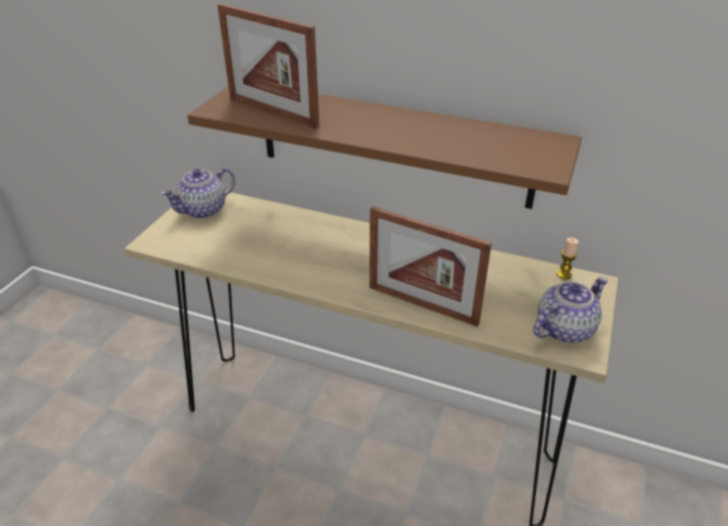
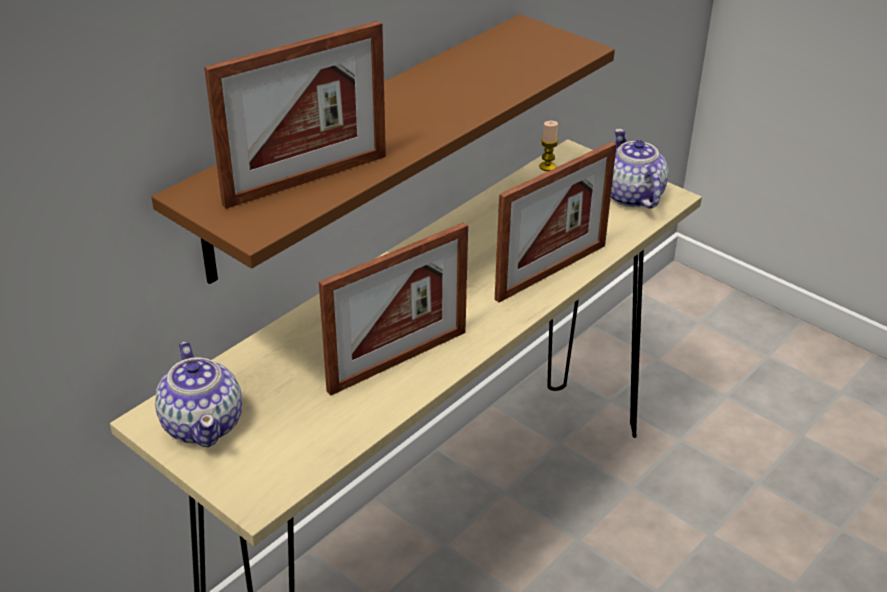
camera: 70 degrees left, 0 degrees up
(284, 260) = (398, 361): none -> picture frame

